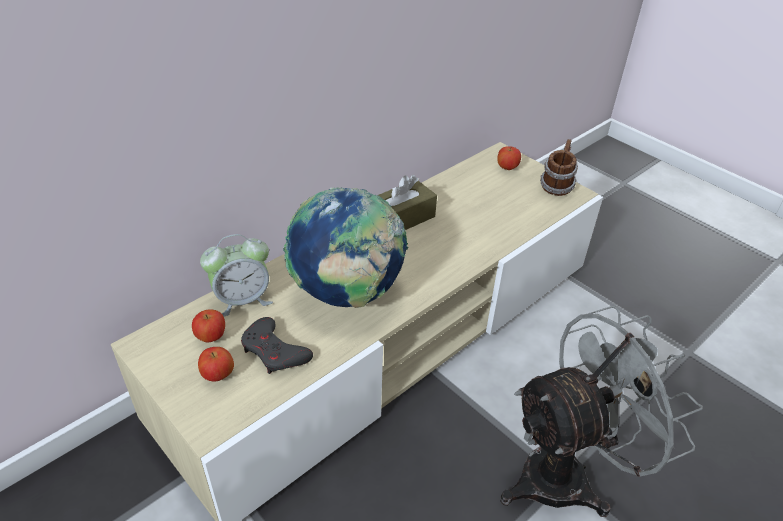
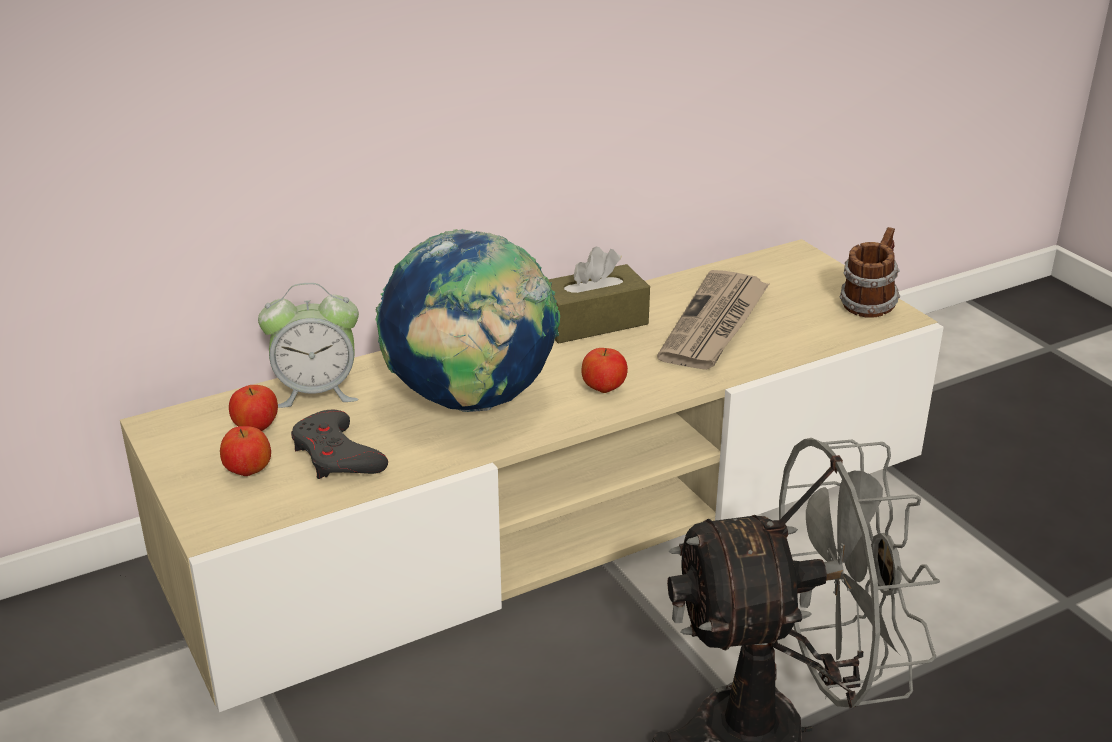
camera: 15 degrees right, 10 degrees down
(475, 212) = (715, 324): none -> newspaper
(507, 168) = (796, 274): apple -> apple (603, 389)

